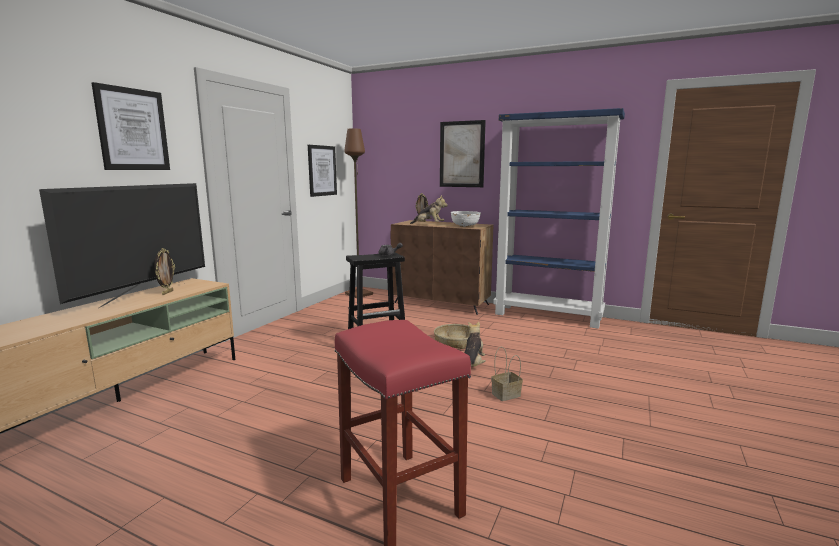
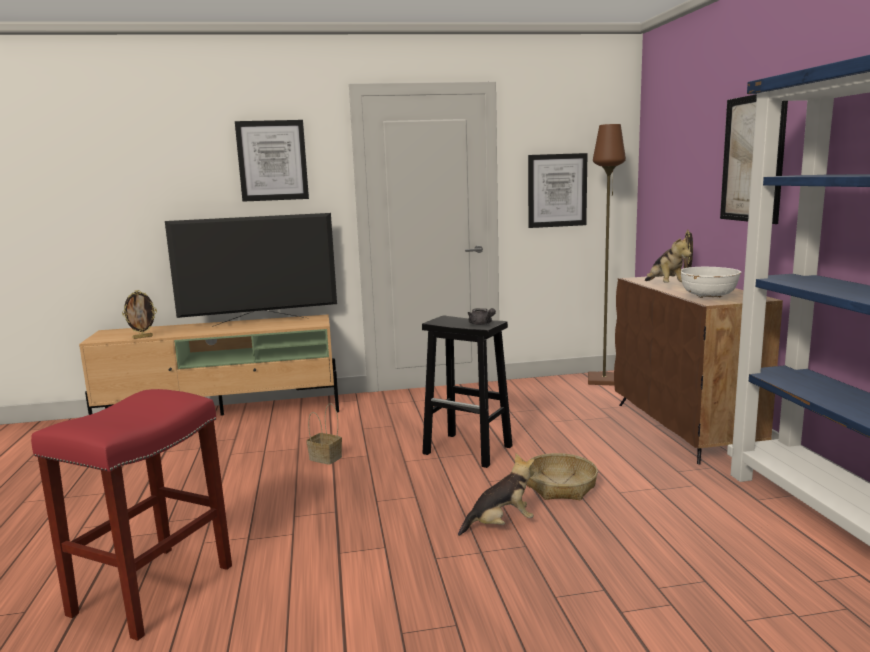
camera: 55 degrees right, 0 degrees up
(167, 292) = (273, 324): picture frame -> picture frame (143, 337)
(506, 394) = (445, 578): basket -> basket (326, 458)

